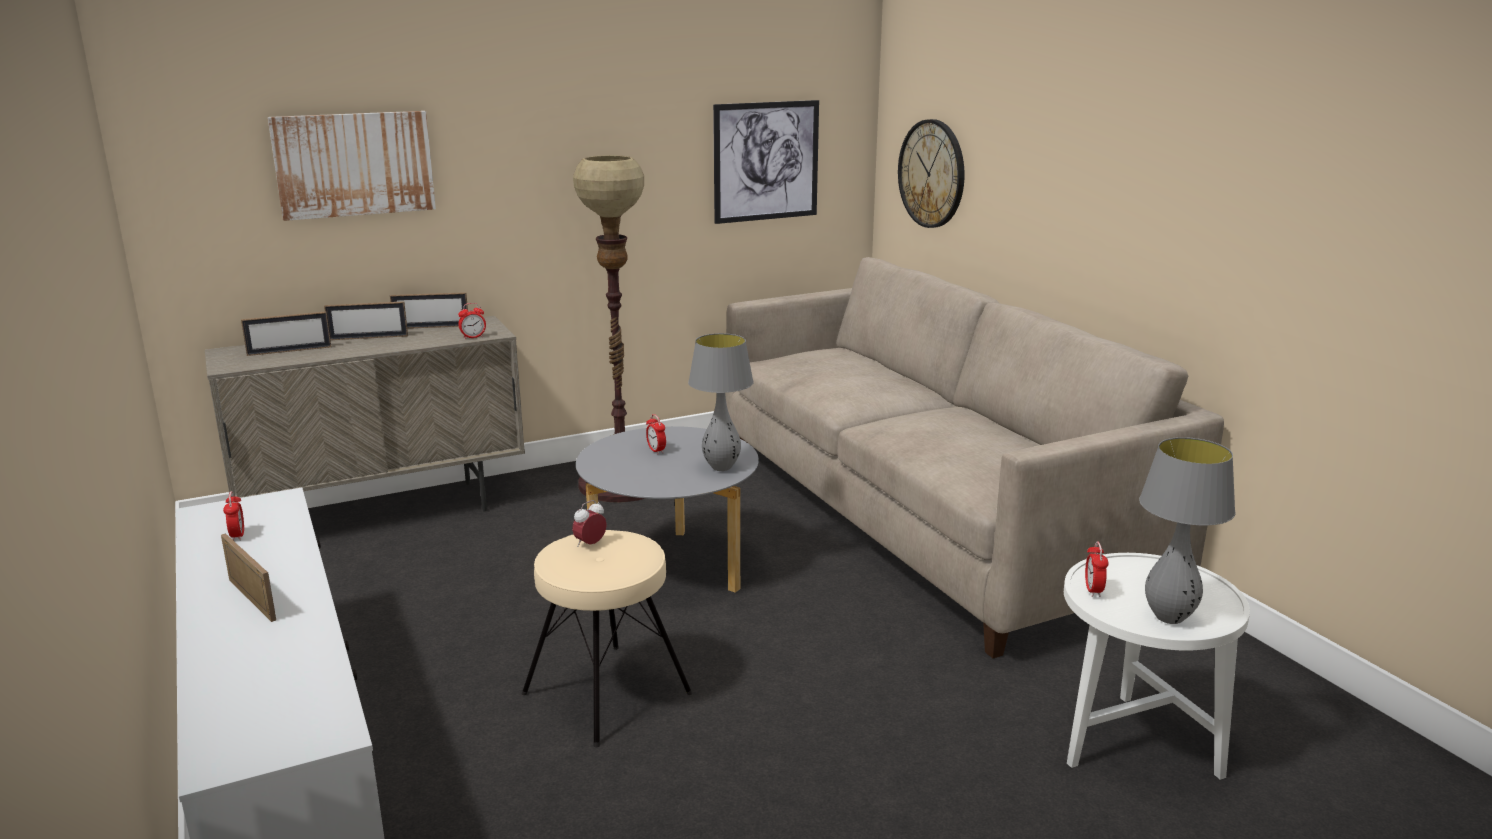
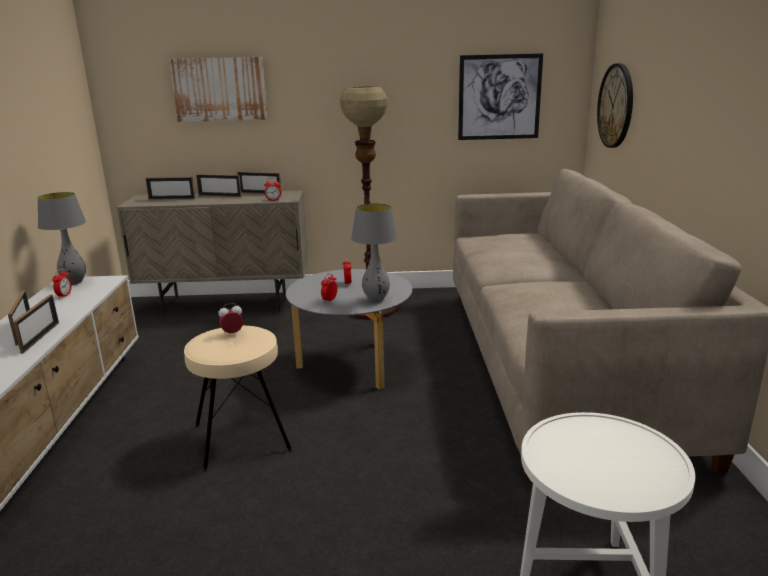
camera: 25 degrees right, 0 degrees up
(297, 603) = (40, 337): none -> picture frame
(1093, 590) = (548, 441): alarm clock -> alarm clock (329, 300)
(1169, 618) = (598, 482): grey table lamp -> grey table lamp (75, 283)

